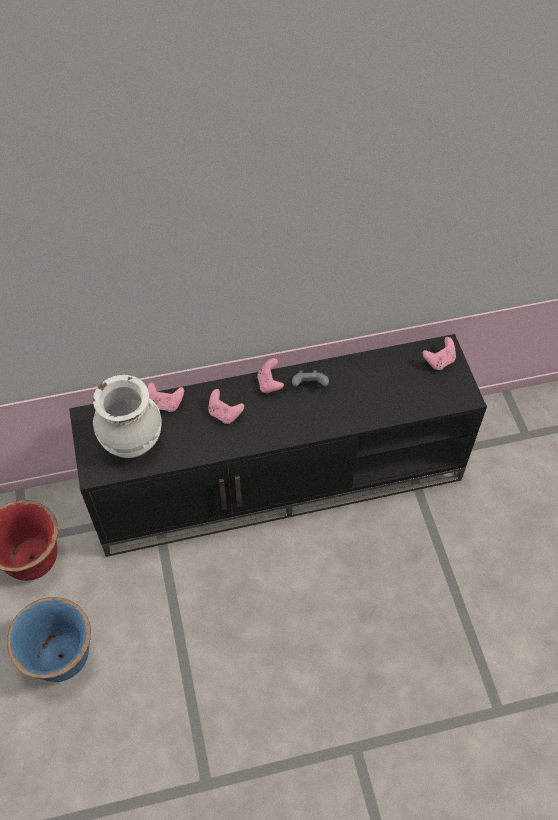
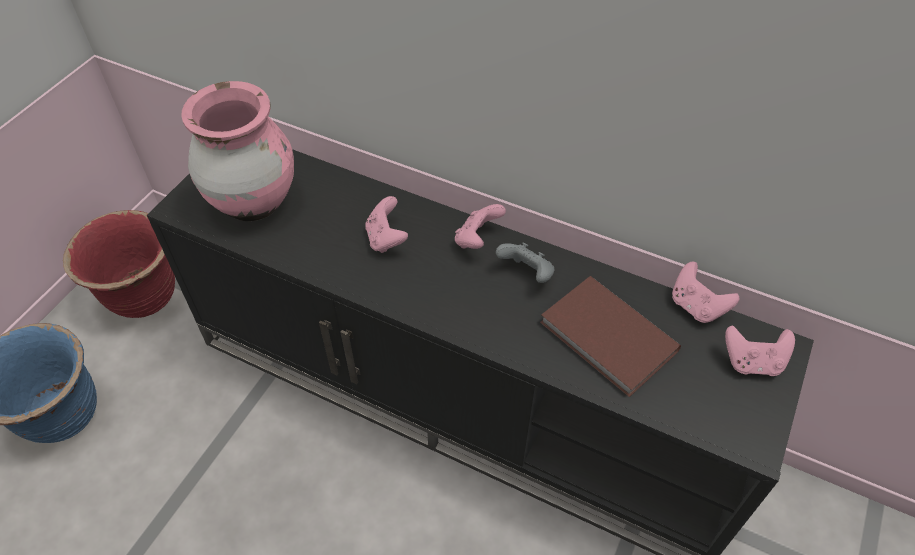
camera: 40 degrees right, 5 degrees down
(132, 442) = (253, 202): white vase -> pink vase
(165, 404) = (334, 185): pink game controller -> pink game controller (696, 306)
(373, 392) = (607, 339): none -> brown book

